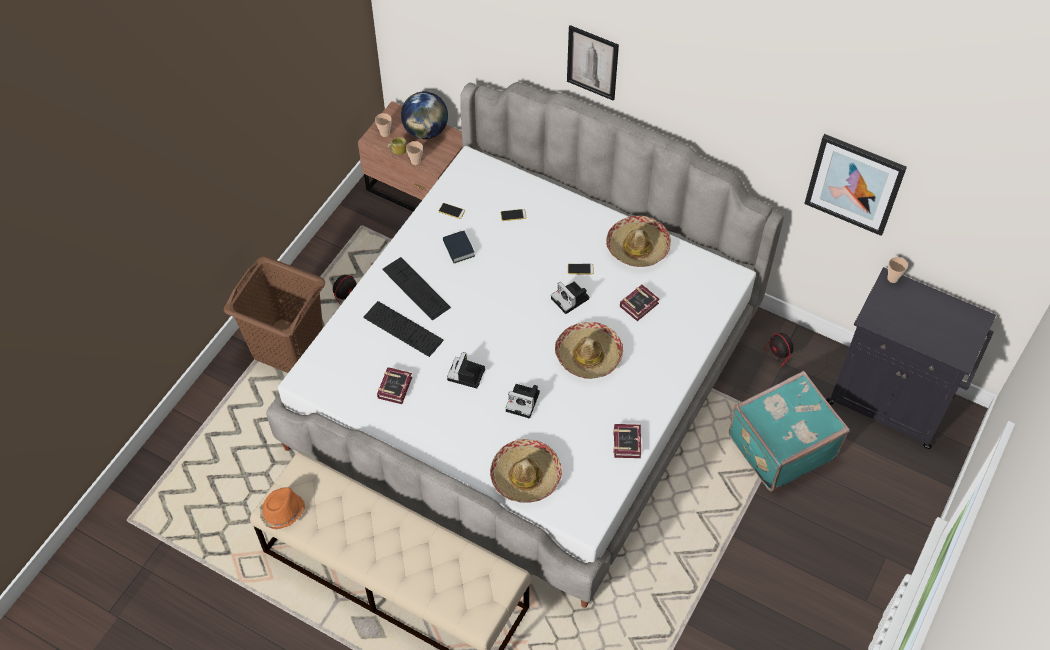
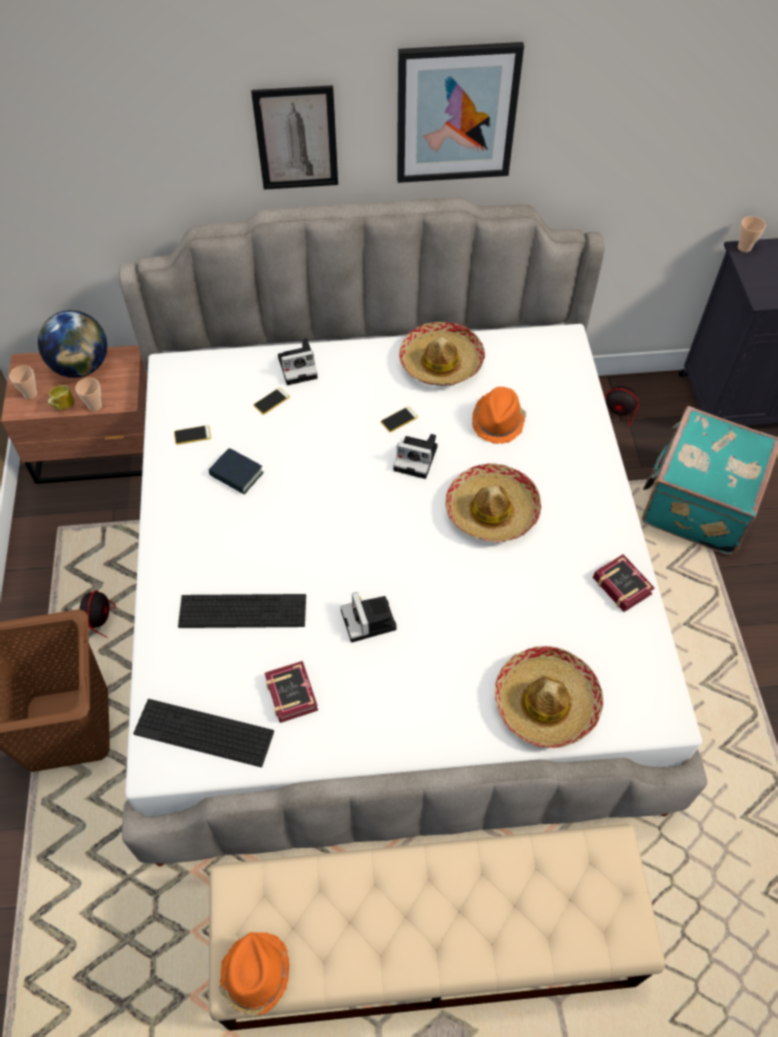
camera: 35 degrees left, 0 degrees up
(416, 288) = (220, 551): keyboard -> keyboard (204, 732)
(524, 402) = (466, 610): camera -> camera (299, 367)
(641, 304) = (498, 421): book -> orange hat
(854, 184) = (690, 139): picture -> picture (456, 114)

